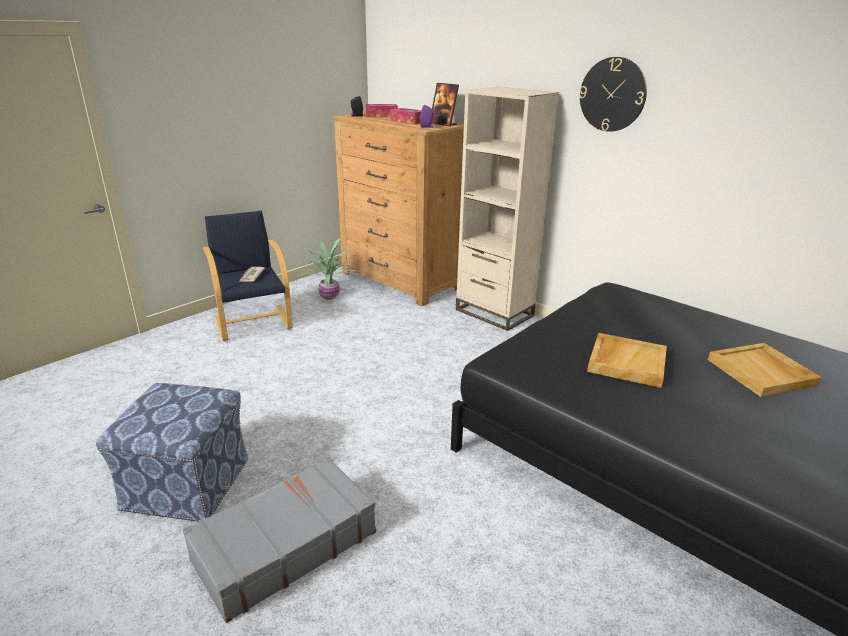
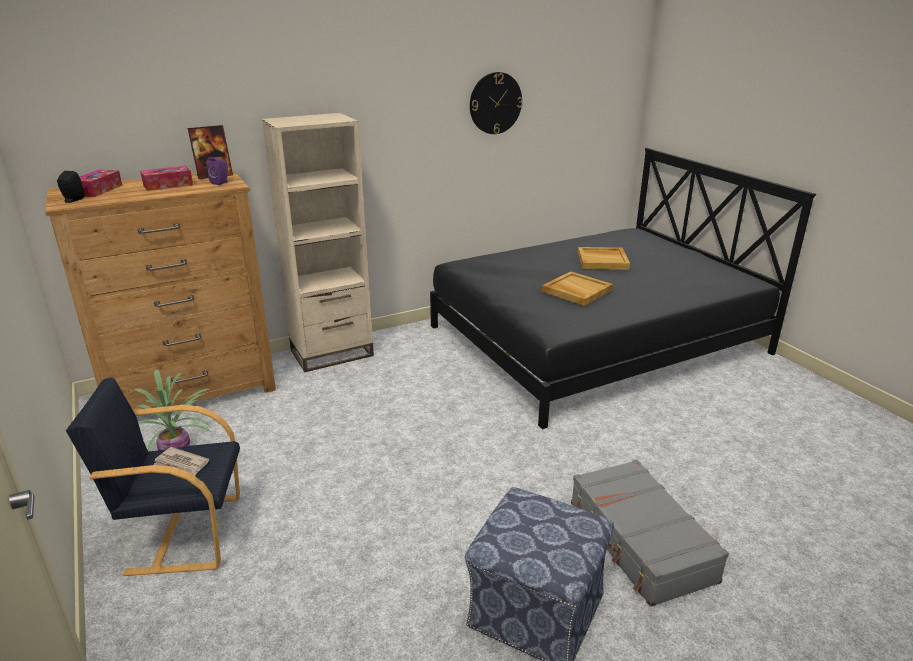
camera: 70 degrees left, 0 degrees up
(612, 94) = (391, 106): wall clock -> wall clock (495, 103)

